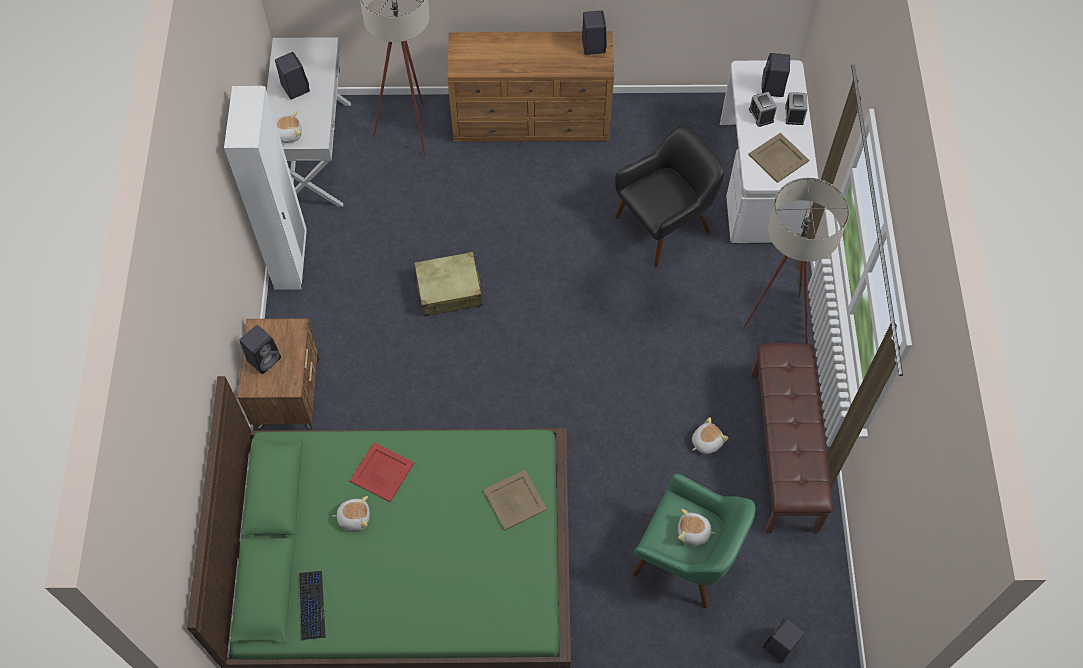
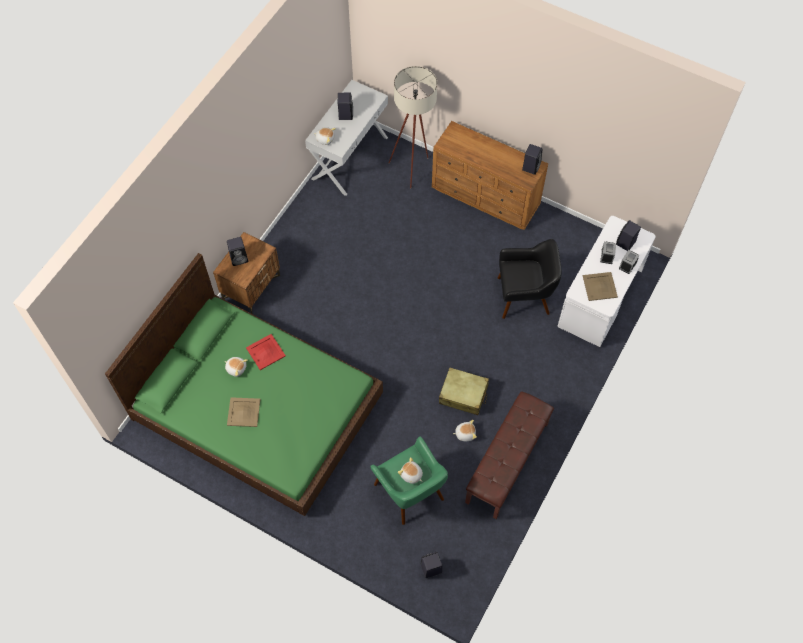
camera: 30 degrees right, 0 degrees up
(291, 261) = (298, 213): white wardrobe -> none
(311, 605) = (186, 402): keyboard -> none
(449, 290) = (375, 273): beige suitcase -> beige suitcase (463, 395)
(515, 500) = (326, 405): beige tray -> beige tray (244, 412)
(774, 324) = (551, 388): beige floor lamp -> none

